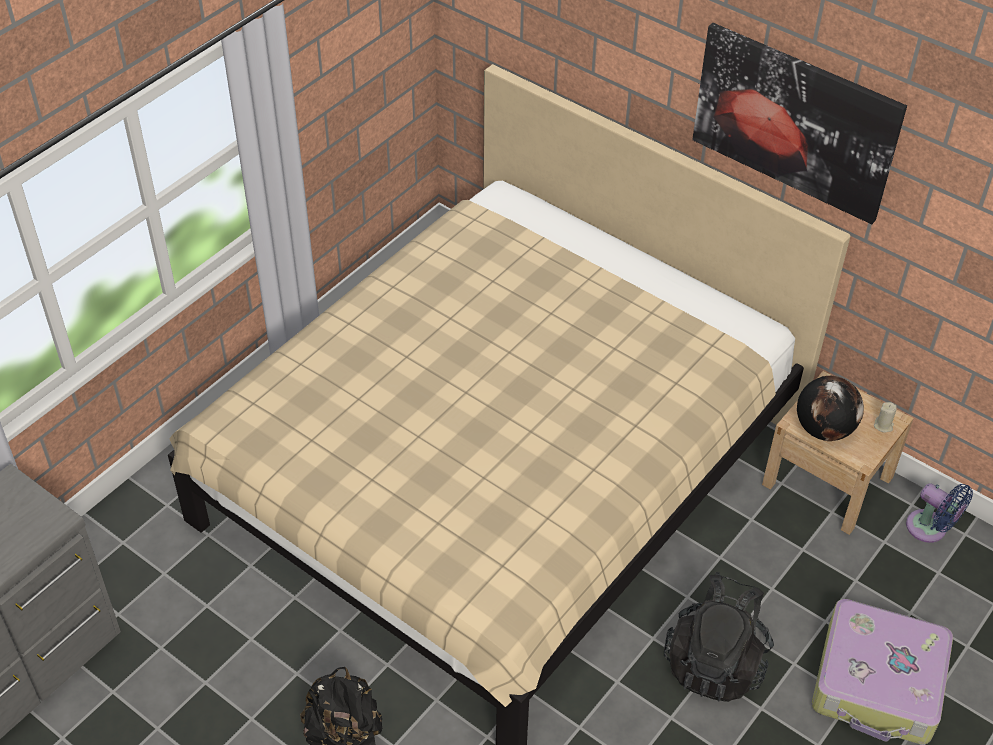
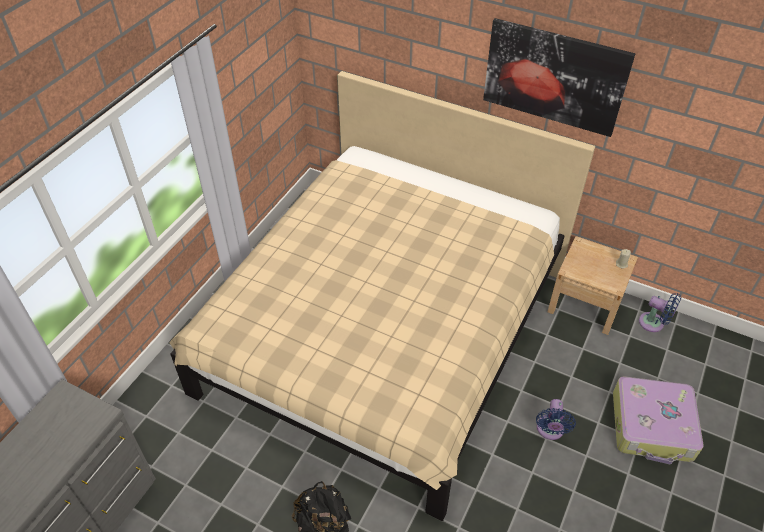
camera: 10 degrees left, 0 degrees up
(715, 662) = (550, 430): black backpack -> blue fan
(824, 429) = (587, 272): globe -> none

